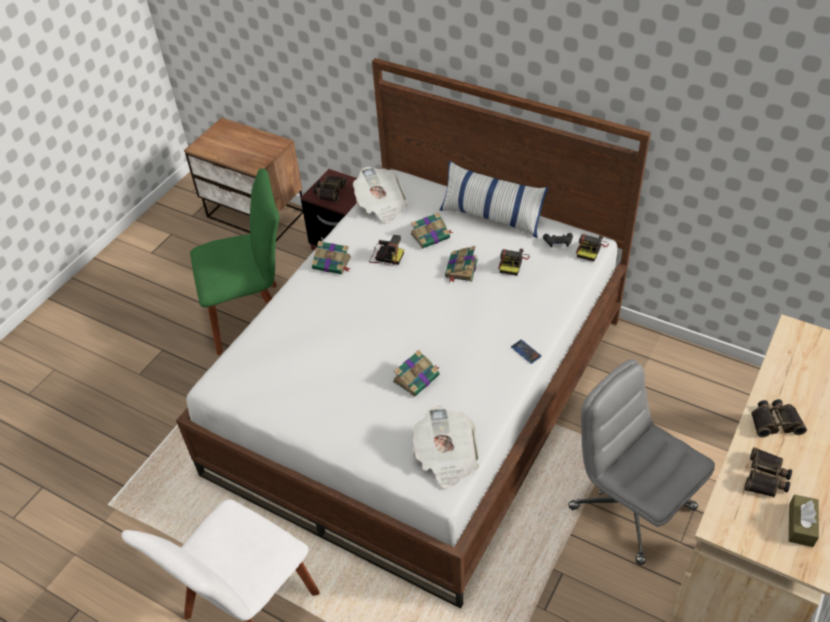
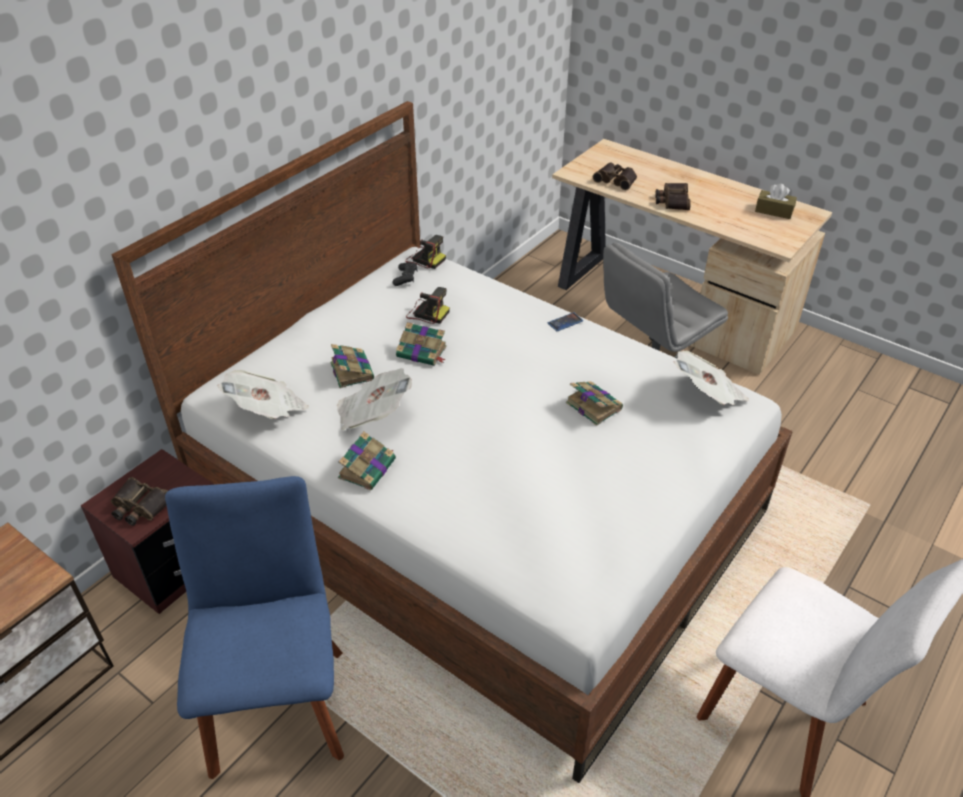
camera: 85 degrees left, 5 degrees down
(253, 317) = (277, 702): green chair -> blue chair
(385, 256) = (373, 414): camera -> newspaper
(491, 216) = (338, 318): pillow -> none
(766, 477) = (730, 216): binoculars -> binoculars (616, 180)

